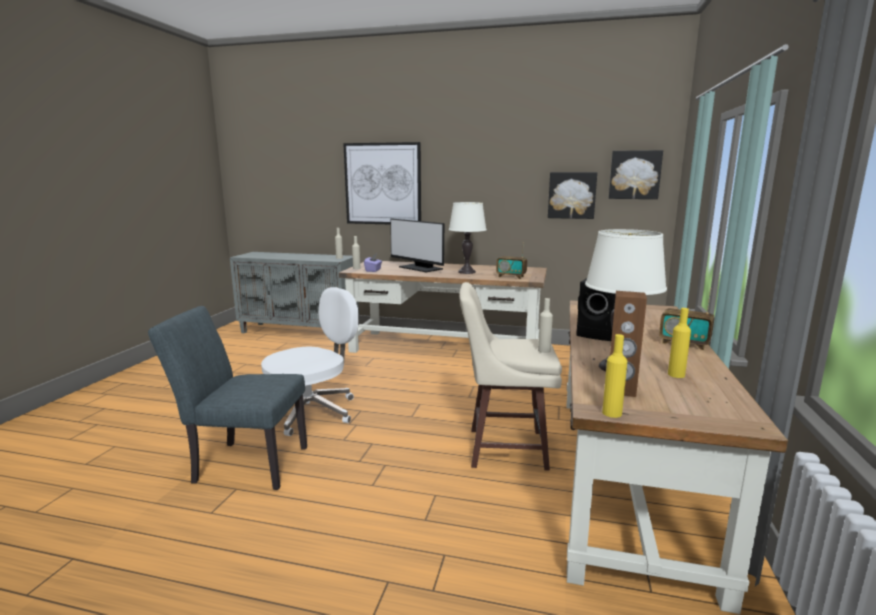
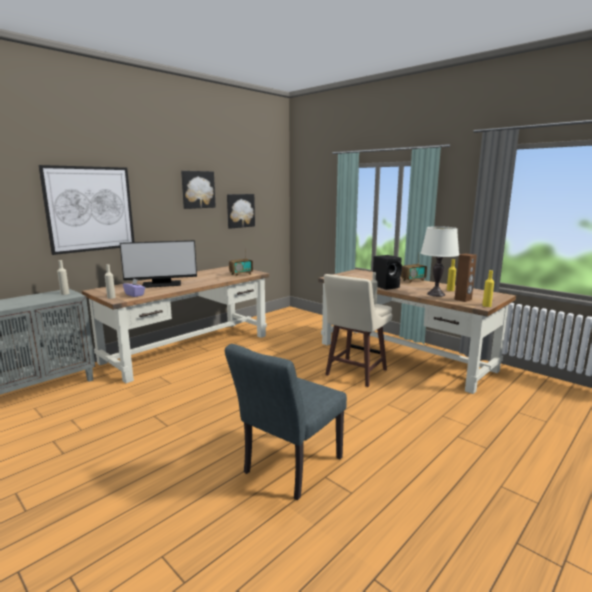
camera: 60 degrees left, 0 degrees up
(312, 411) = (229, 422): white office chair -> none
(466, 272) = (204, 278): white table lamp -> none
(634, 175) = (270, 195): picture -> picture (197, 189)

